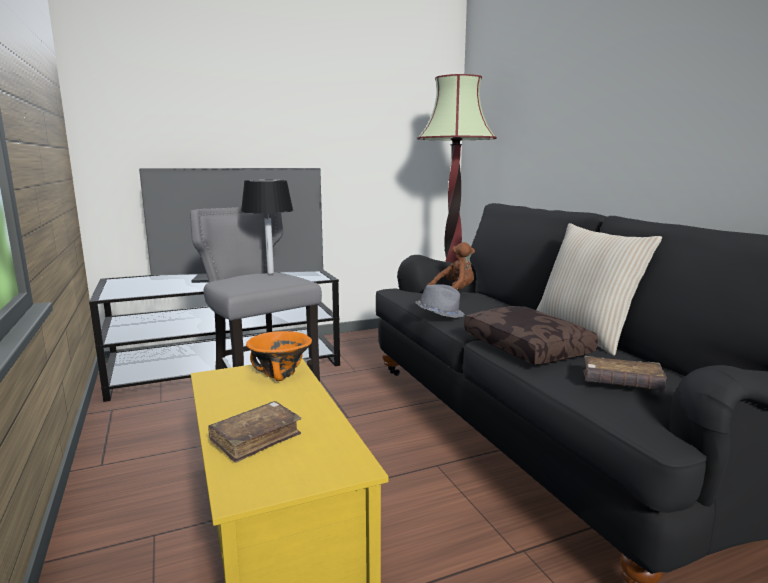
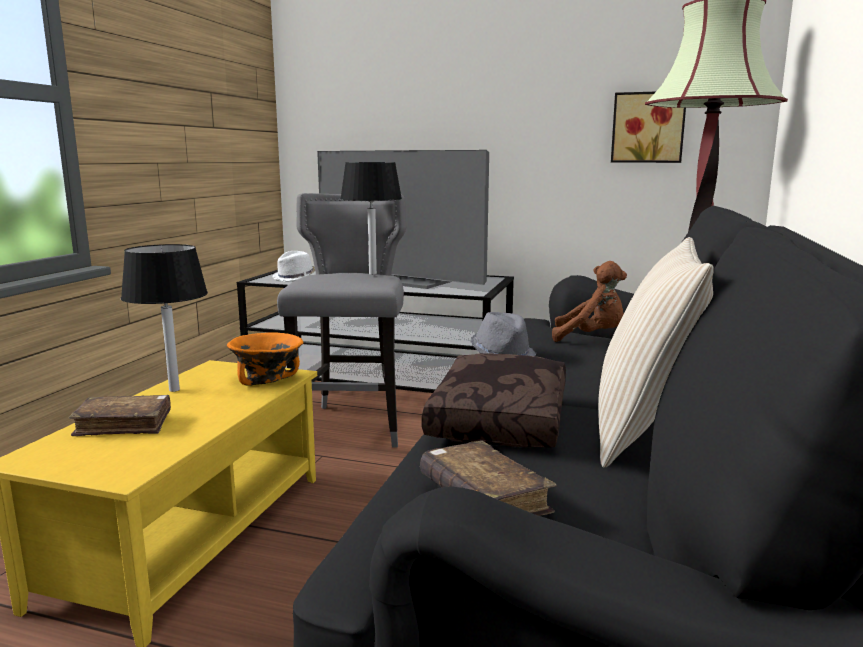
camera: 40 degrees right, 0 degrees up
(138, 289) = (295, 277): none -> white hat
(225, 402) = (174, 390): none -> black table lamp
(393, 151) = (648, 127): none -> picture

